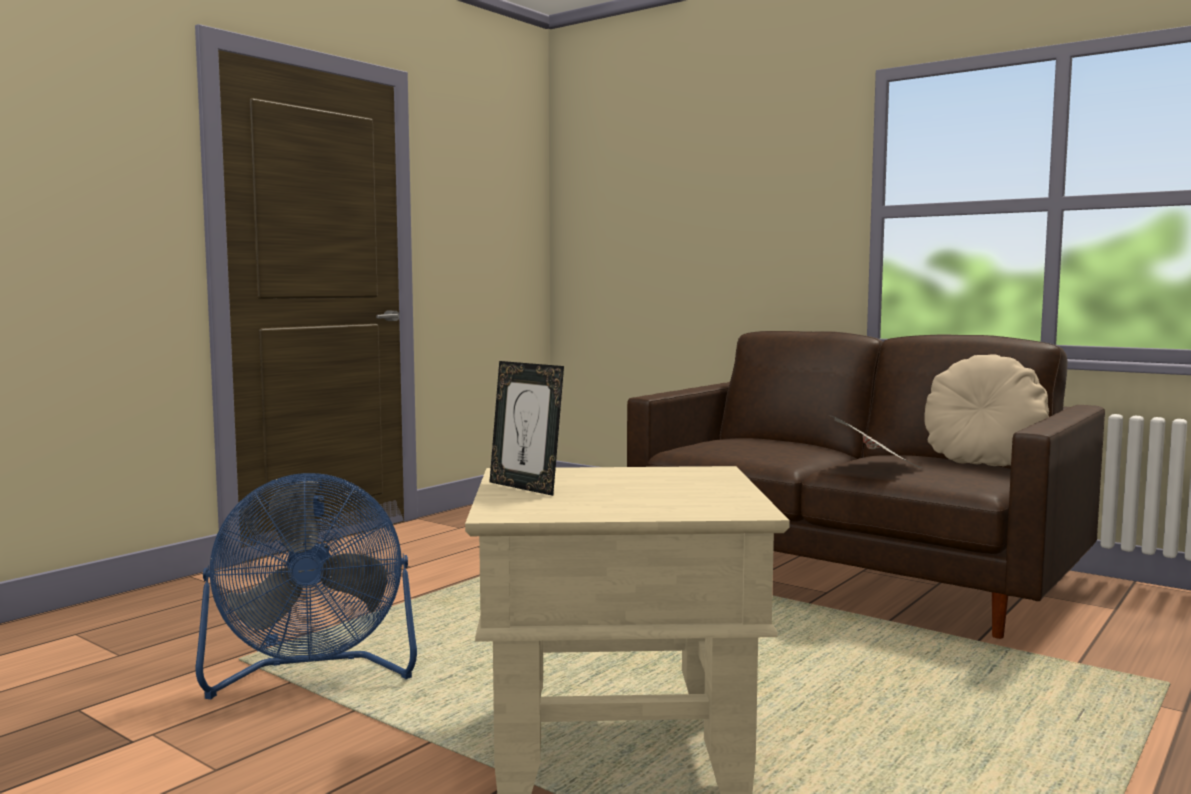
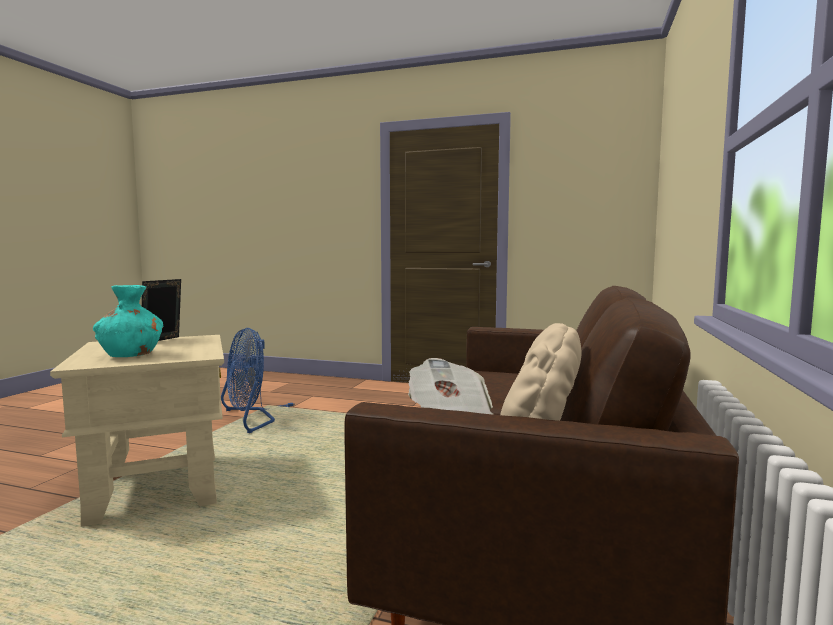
camera: 70 degrees right, 0 degrees up
(676, 495) = (131, 355): none -> turquoise vase

